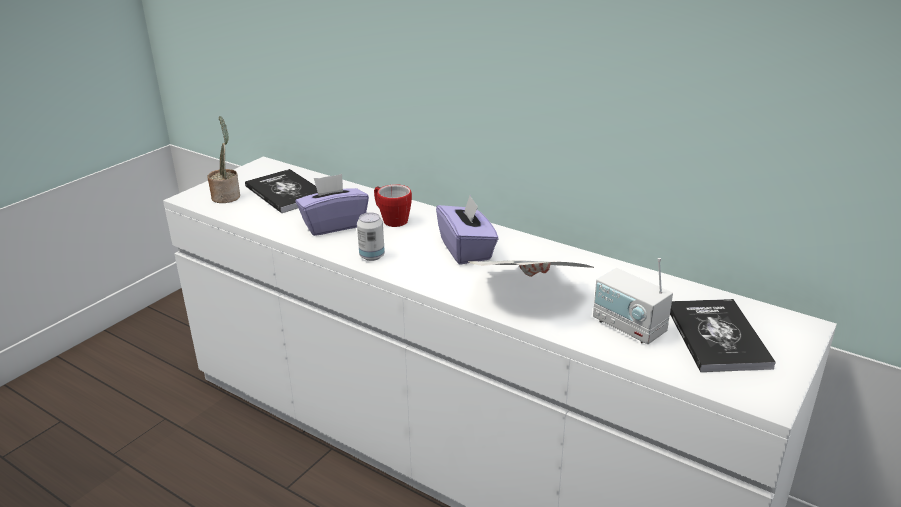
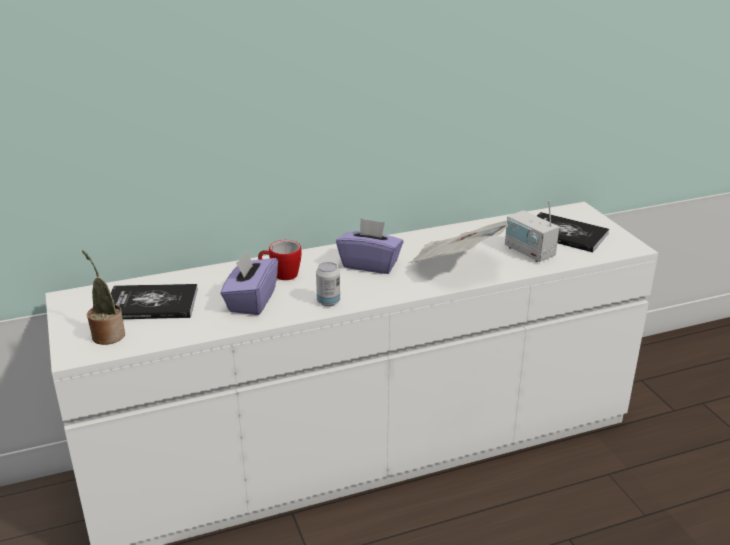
camera: 55 degrees left, 0 degrees up
(628, 327) = (529, 252): radio -> radio turned 60 degrees clockwise

